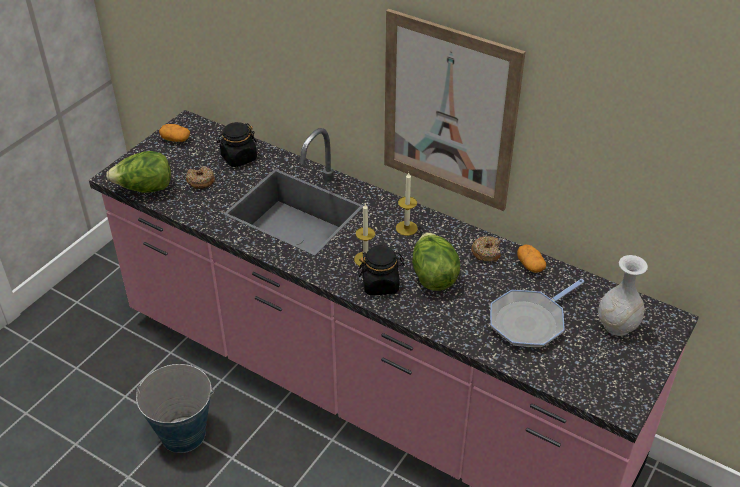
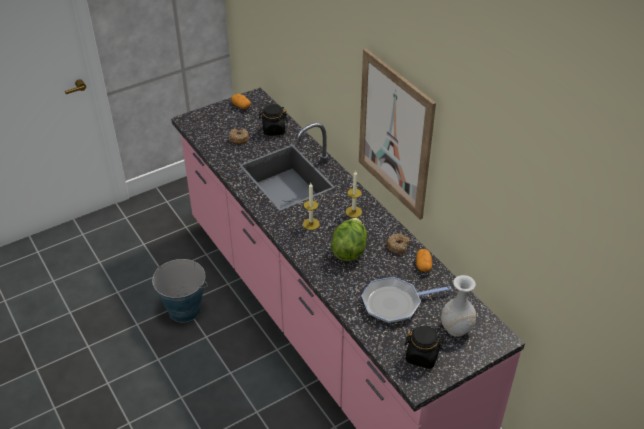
camera: 25 degrees right, 0 degrees up
(144, 189) = (201, 134): lettuce -> none
(380, 284) = (310, 244): black jar -> black jar (422, 356)

